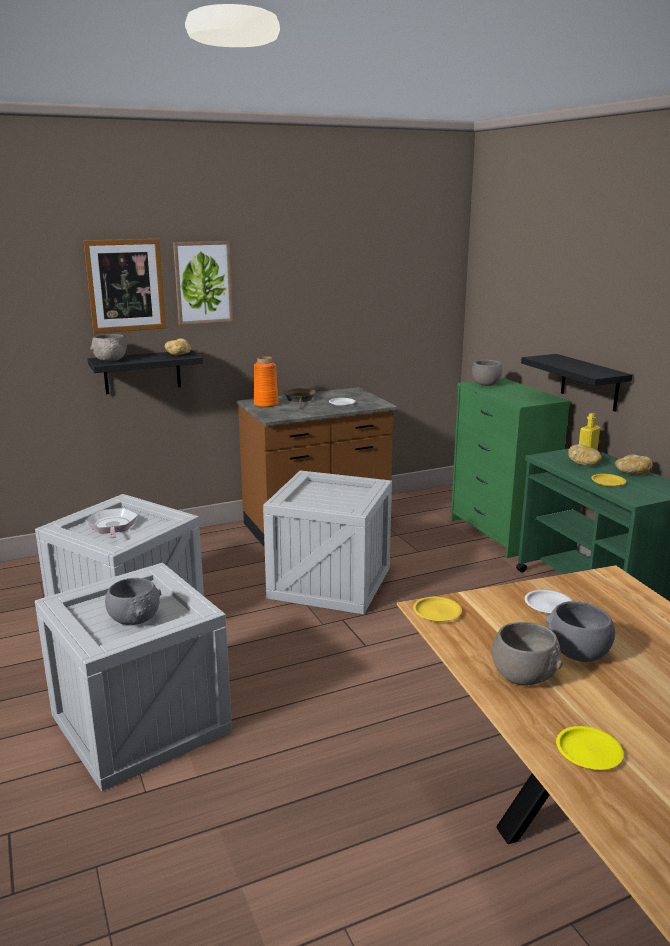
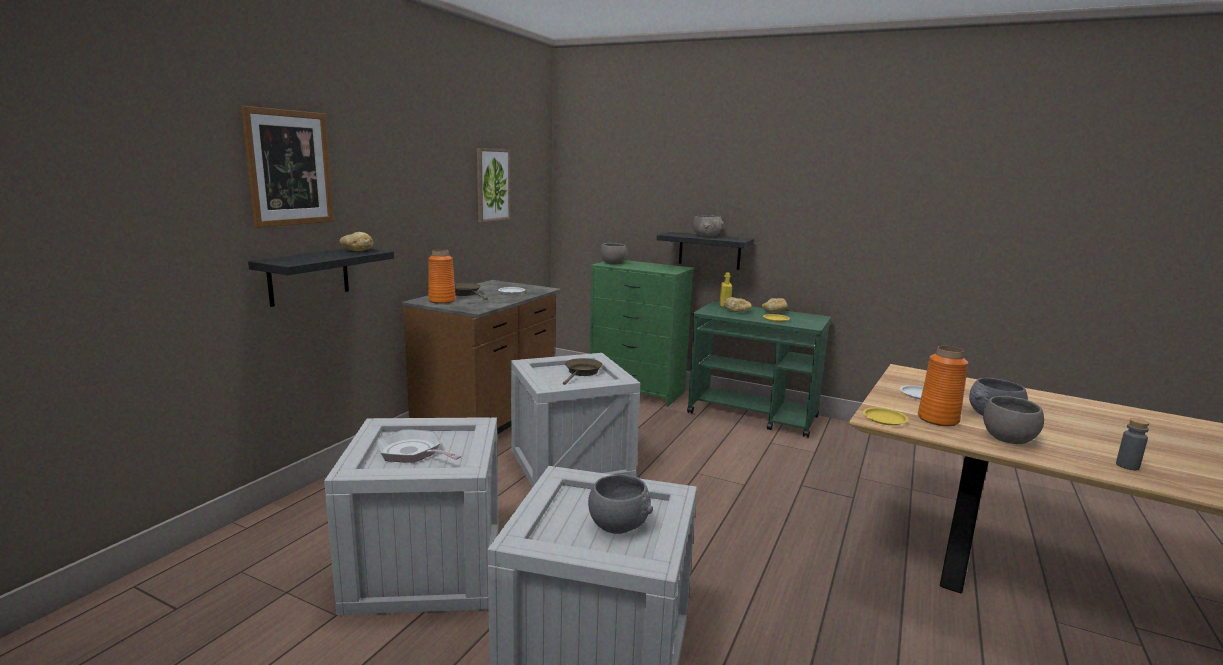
camera: 40 degrees left, 5 degrees down
(111, 360) = (289, 260): grey bowl -> grey bowl (707, 236)
(203, 282) = (366, 169): picture -> picture (492, 185)
(342, 496) = (582, 372): none -> brown frying pan
(496, 632) = (937, 419): none -> orange vase
(588, 752) = (1127, 466): yellow plate -> grey bottle

